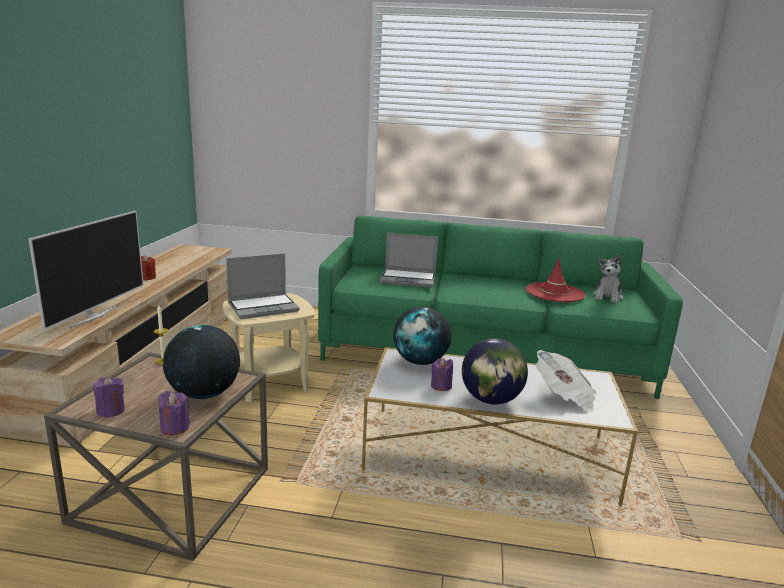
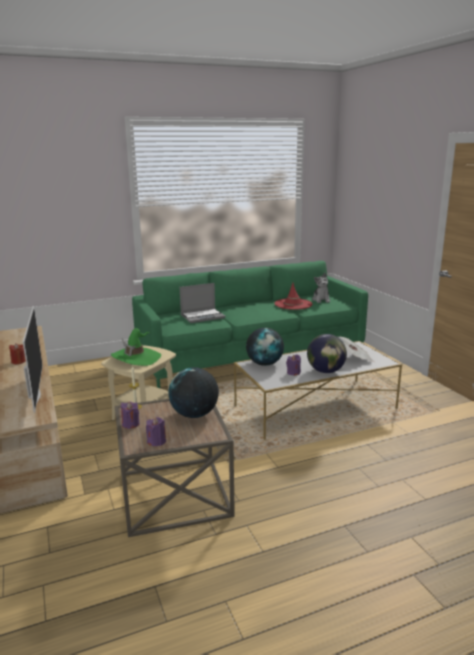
camera: 30 degrees left, 0 degrees up
(174, 427) = (211, 434): purple candle -> purple candle (130, 424)
(264, 307) = (136, 358): laptop -> green hat

